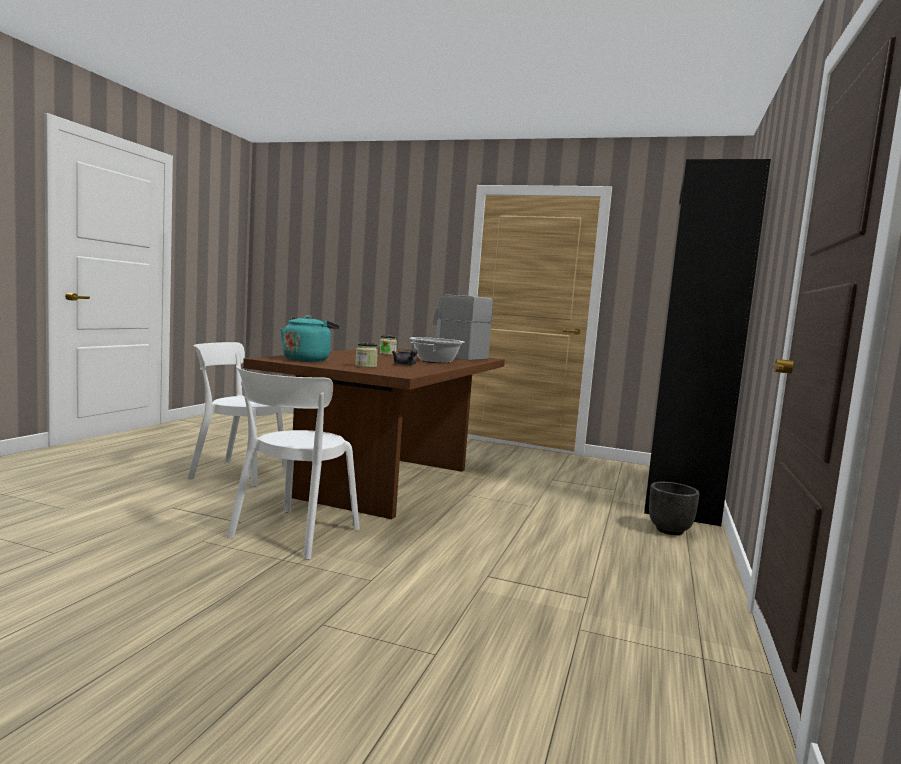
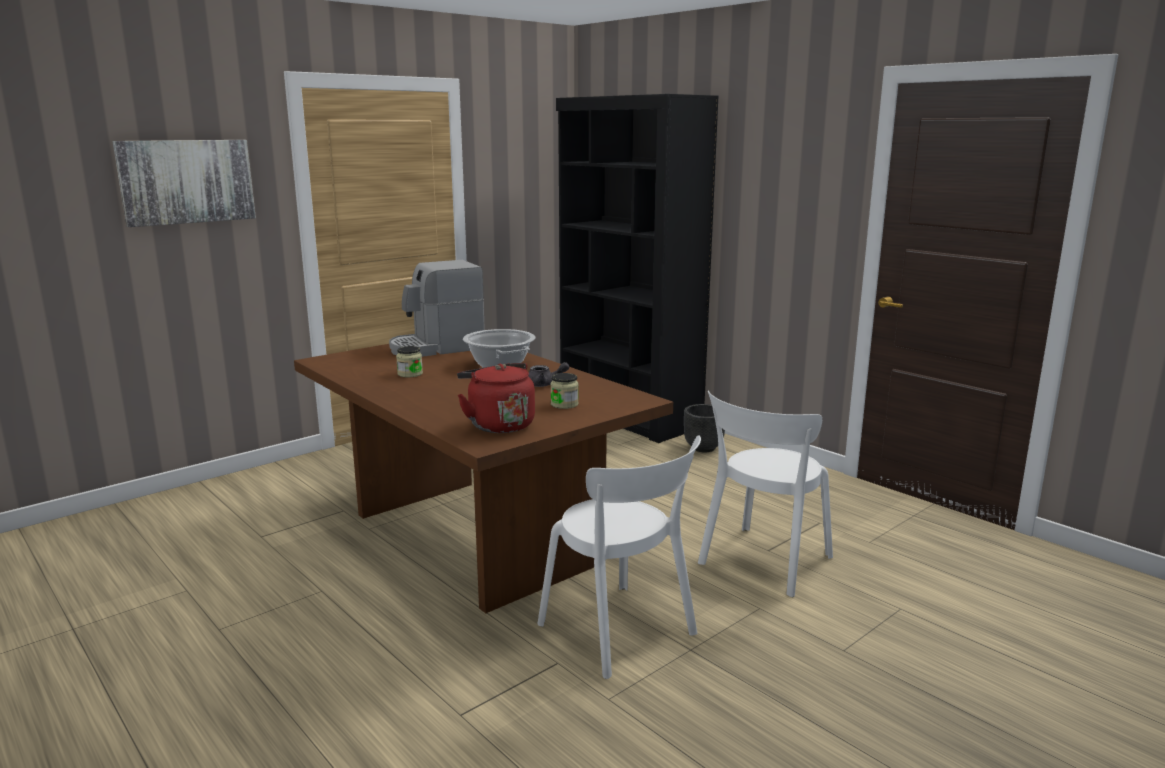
camera: 60 degrees left, 10 degrees up
(235, 472) = (329, 641): white chair -> white chair (762, 563)
(307, 360) = (498, 424): turquoise kettle -> red kettle
(409, 248) = (187, 181): none -> picture

